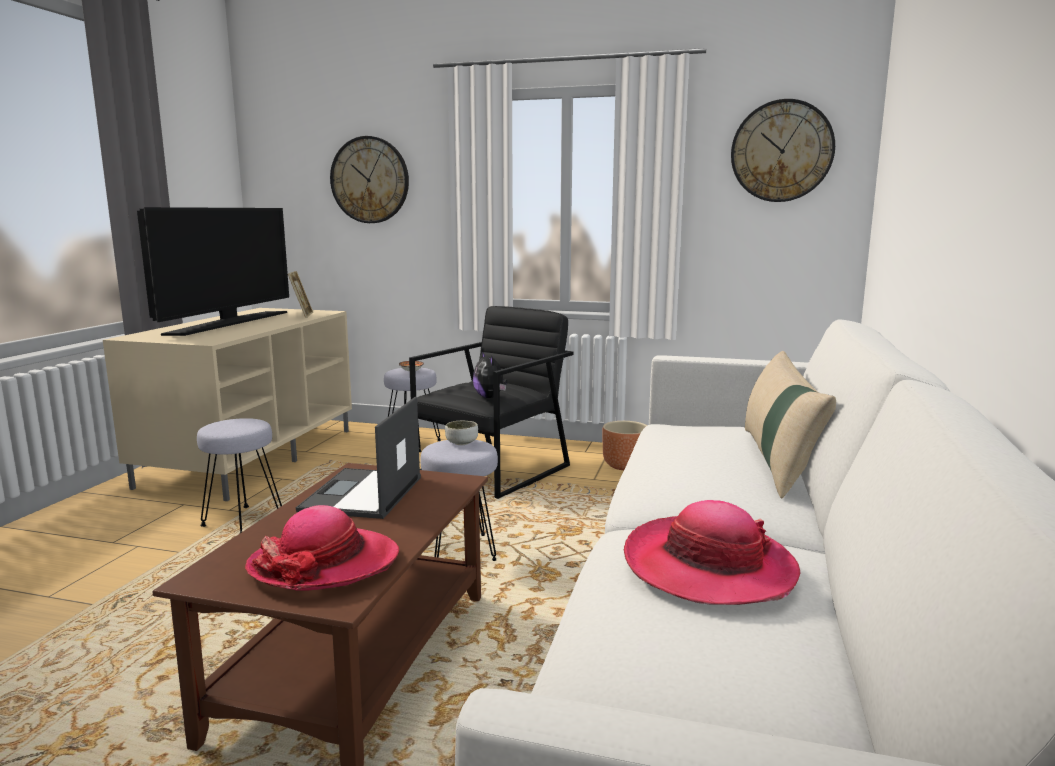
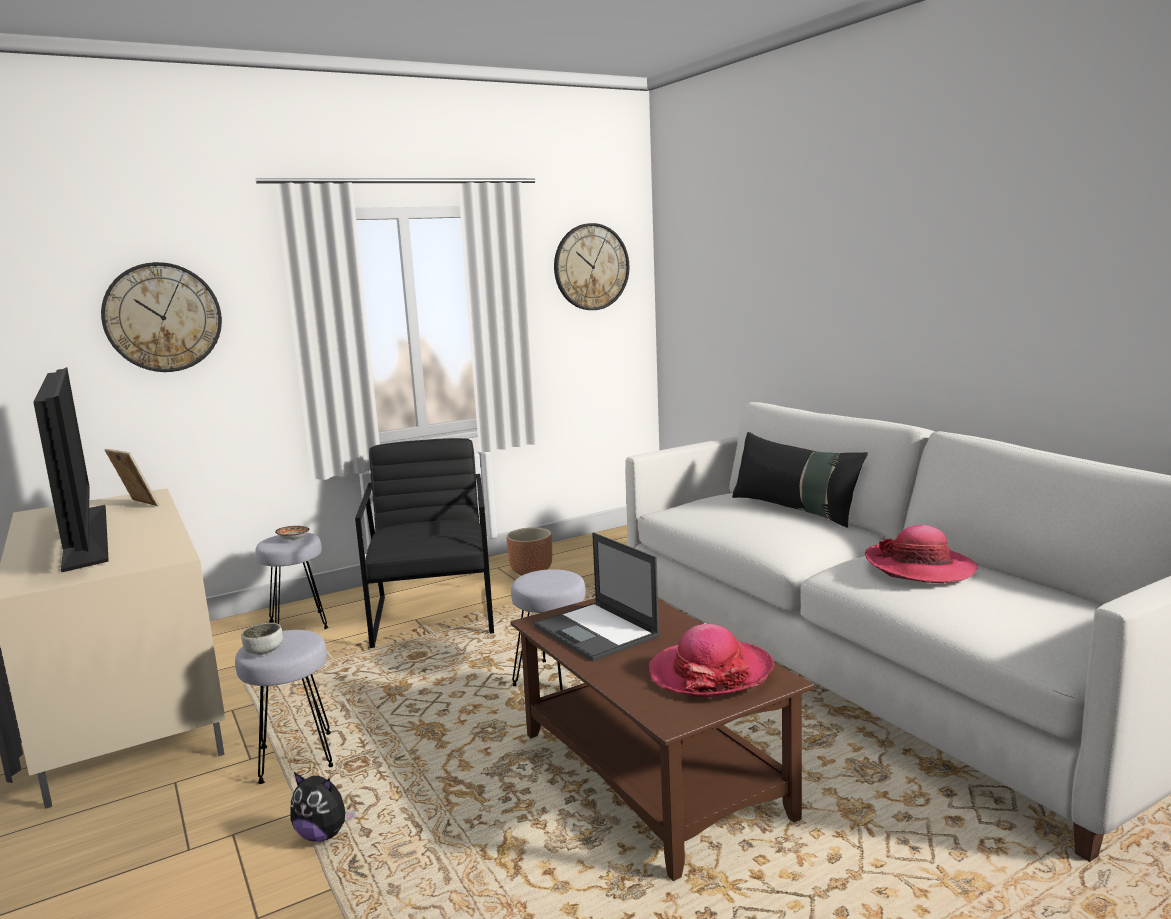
camera: 45 degrees left, 0 degrees up
(461, 443) = (540, 576): bowl -> bowl (264, 651)
(490, 397) = (455, 536): plush toy -> plush toy (323, 835)
(779, 462) = (795, 510): beige pillow -> black pillow

